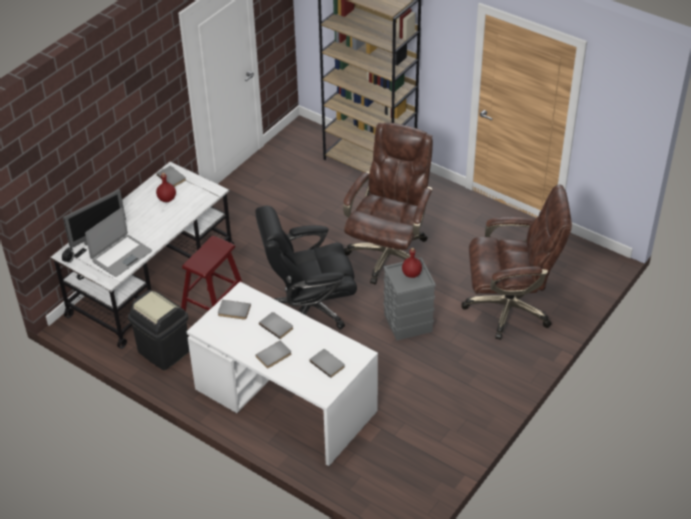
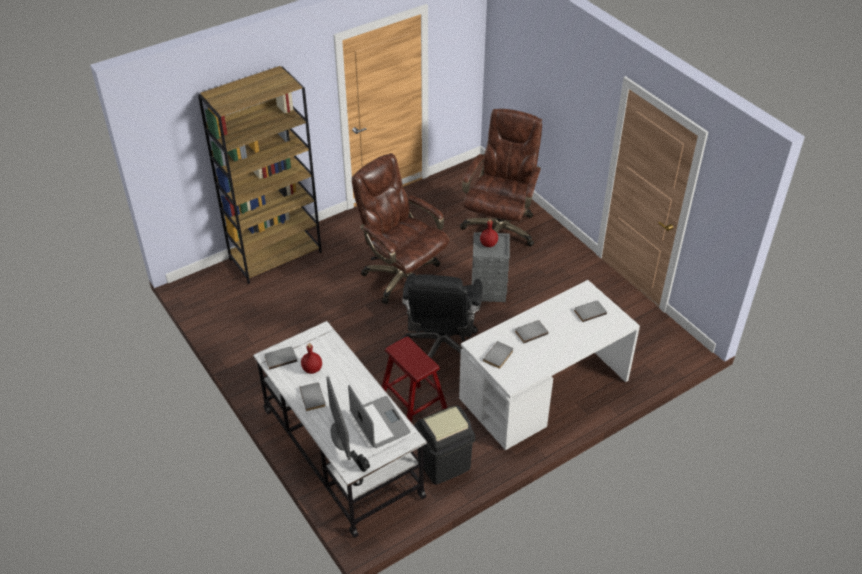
camera: 70 degrees left, 0 degrees up
(274, 356) = (567, 342): grey book -> grey book (313, 397)

